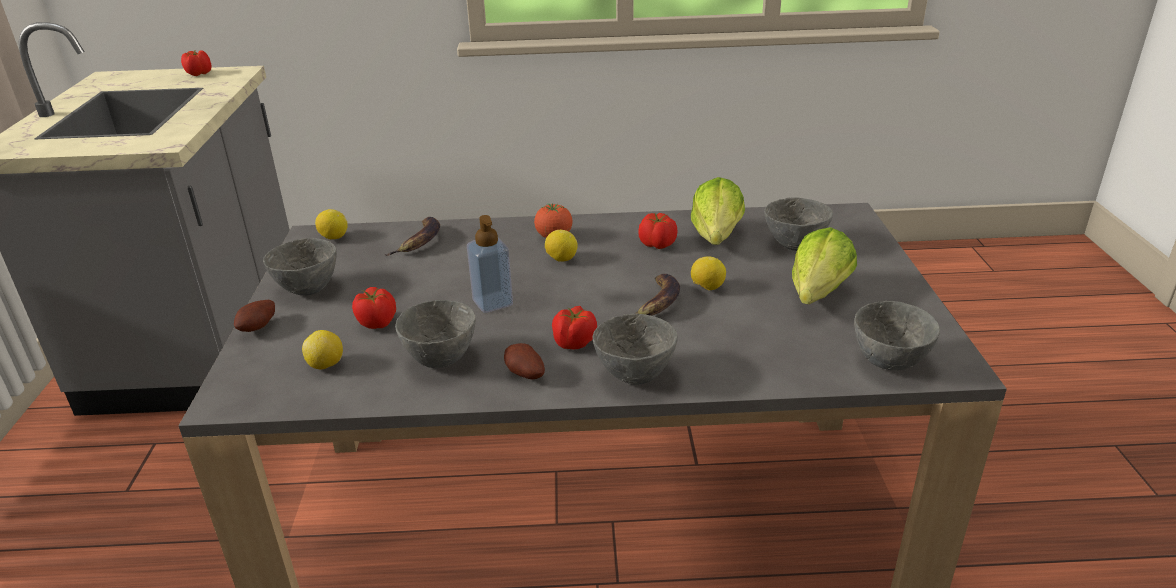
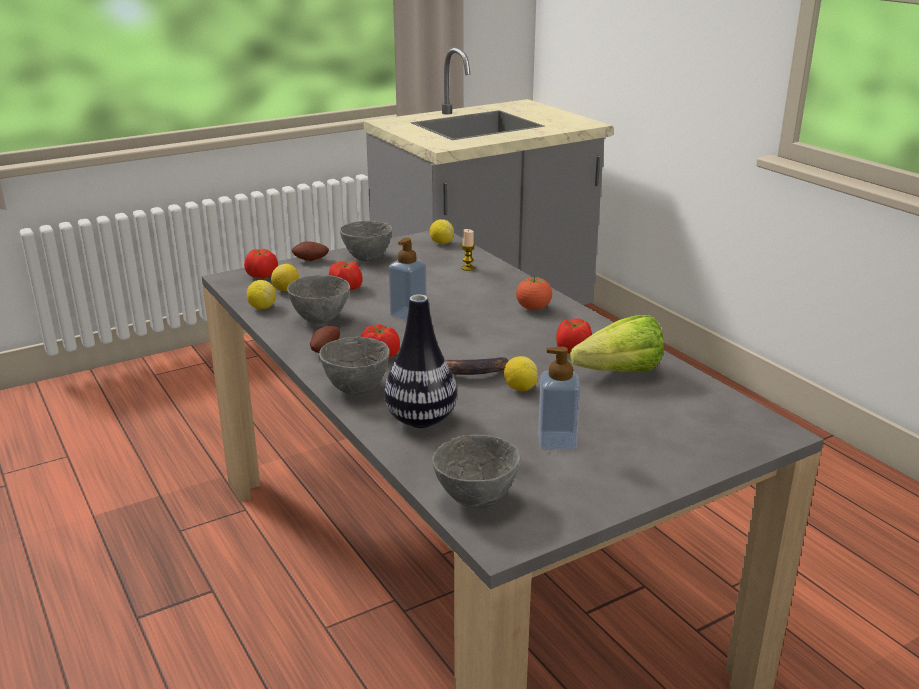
camera: 60 degrees right, 5 degrees down
(200, 74) = (566, 118): tomato -> tomato (262, 276)
(419, 241) = (468, 268): banana -> candle
(561, 259) = (499, 320): lemon -> lemon (262, 307)
(730, 354) = (420, 420): none -> vase
(795, 246) = (654, 414): grey bowl -> none
(813, 298) = (557, 441): lettuce -> soap dispenser

